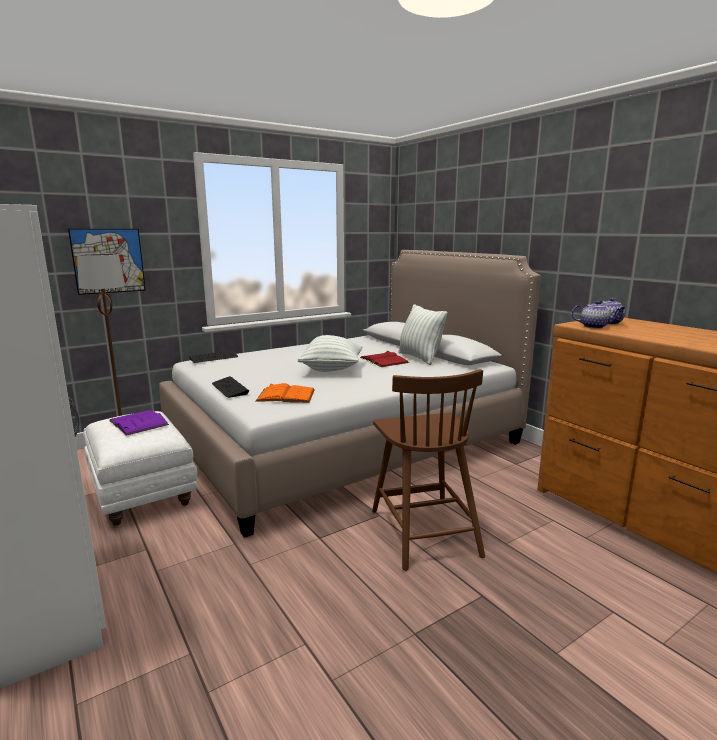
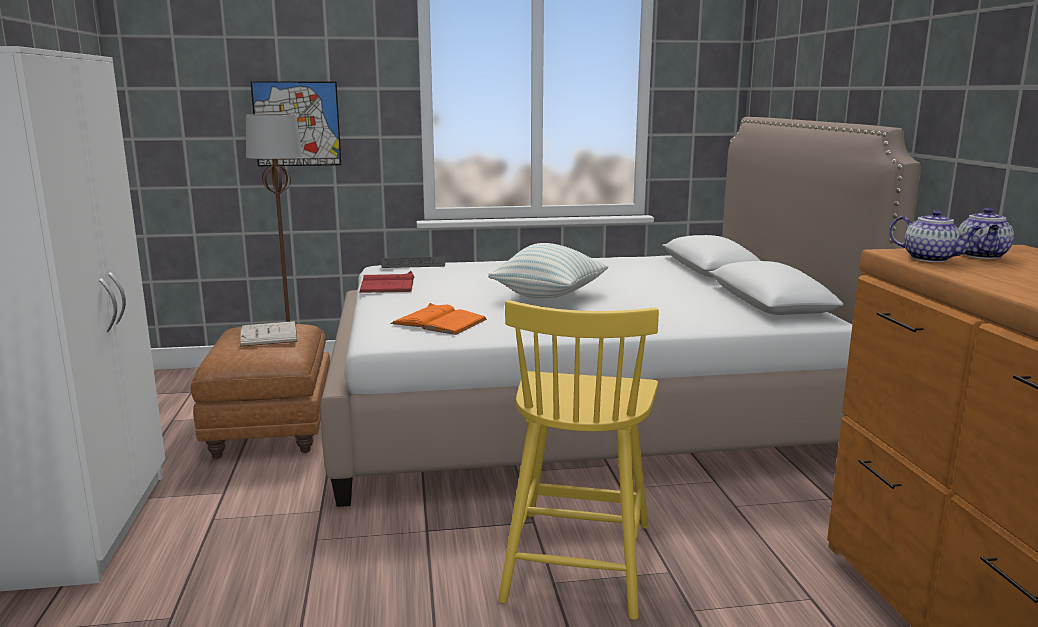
camera: 25 degrees right, 0 degrees up
(138, 423) = (269, 334): purple book -> white book
(143, 494) = (272, 429): white ottoman -> brown ottoman
(230, 388) = (382, 304): keyboard -> none
(384, 360) = (645, 292): red book -> red book (388, 284)
(420, 358) = (709, 295): pillow -> none
(423, 531) = (578, 559): brown chair -> yellow chair

